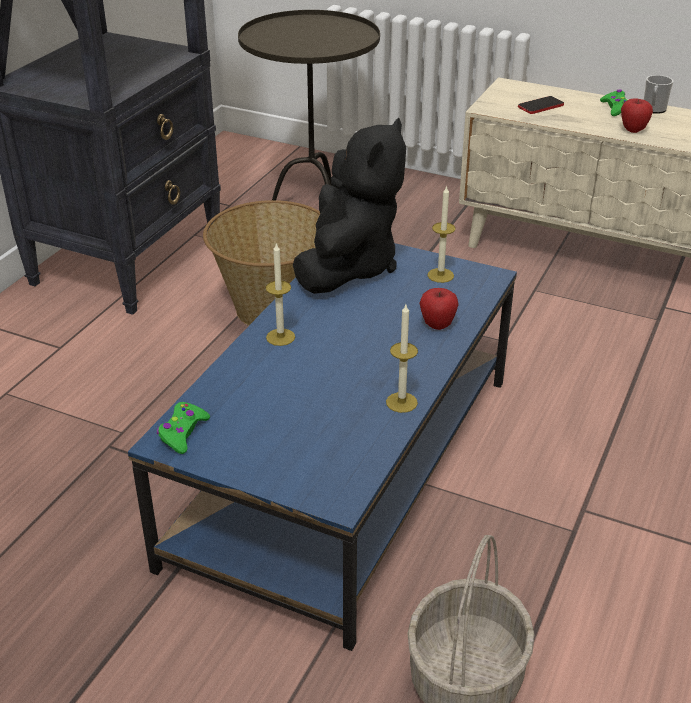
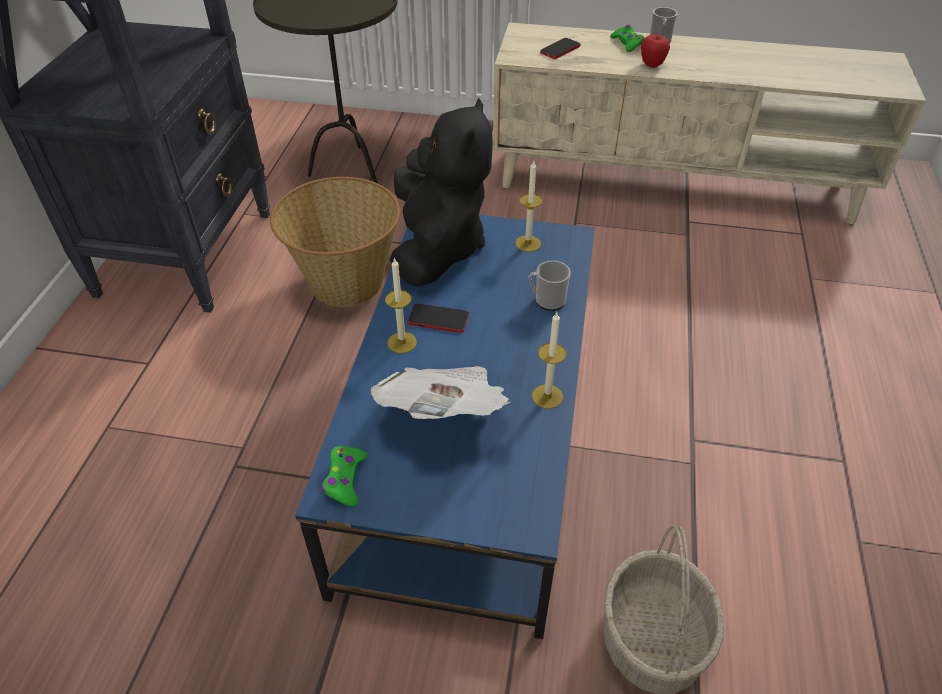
camera: 15 degrees left, 10 degrees up
(297, 398) = (445, 412): none -> newspaper
(323, 324) = (438, 319): none -> phone
(437, 325) = (546, 300): apple -> mug

